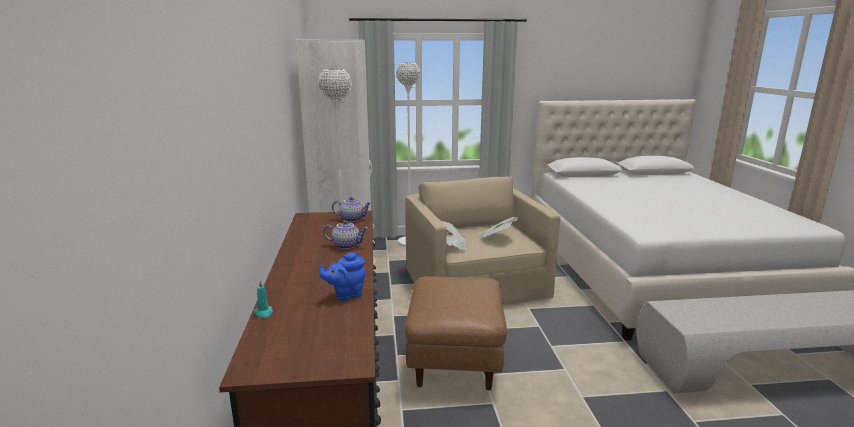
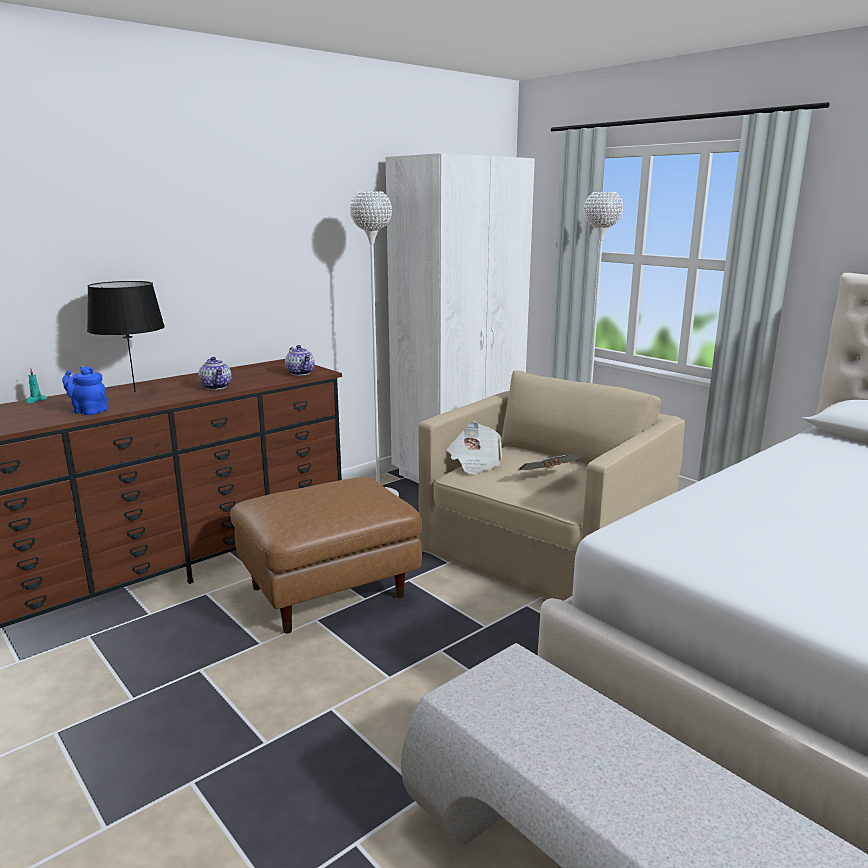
camera: 55 degrees right, 0 degrees up
(308, 271) = (135, 391): none -> black table lamp

